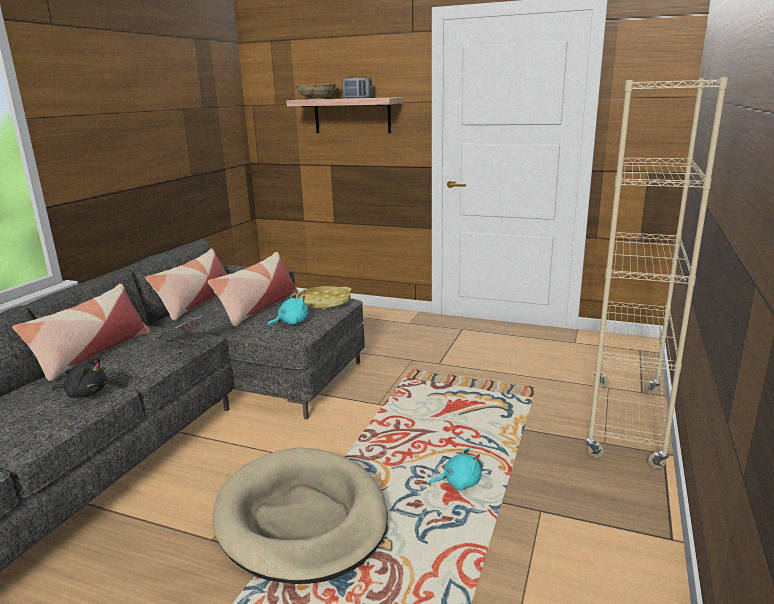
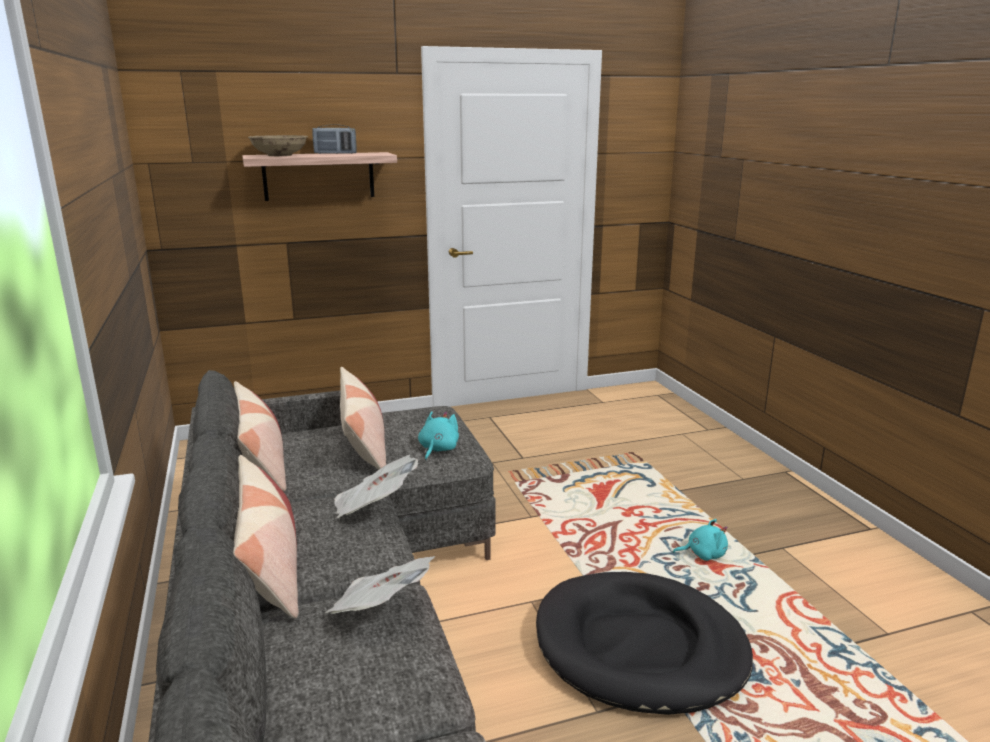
camera: 40 degrees left, 0 degrees up
(85, 393) = (381, 609): black plush toy -> newspaper
(301, 518) = (639, 647): beige dog bed -> black dog bed
(323, 302) = (425, 418): yellow tray -> none
(459, 483) = (703, 554): turquoise plush toy -> turquoise plush toy turned 45 degrees clockwise
(625, 422) = (732, 457): beige bookcase -> none

